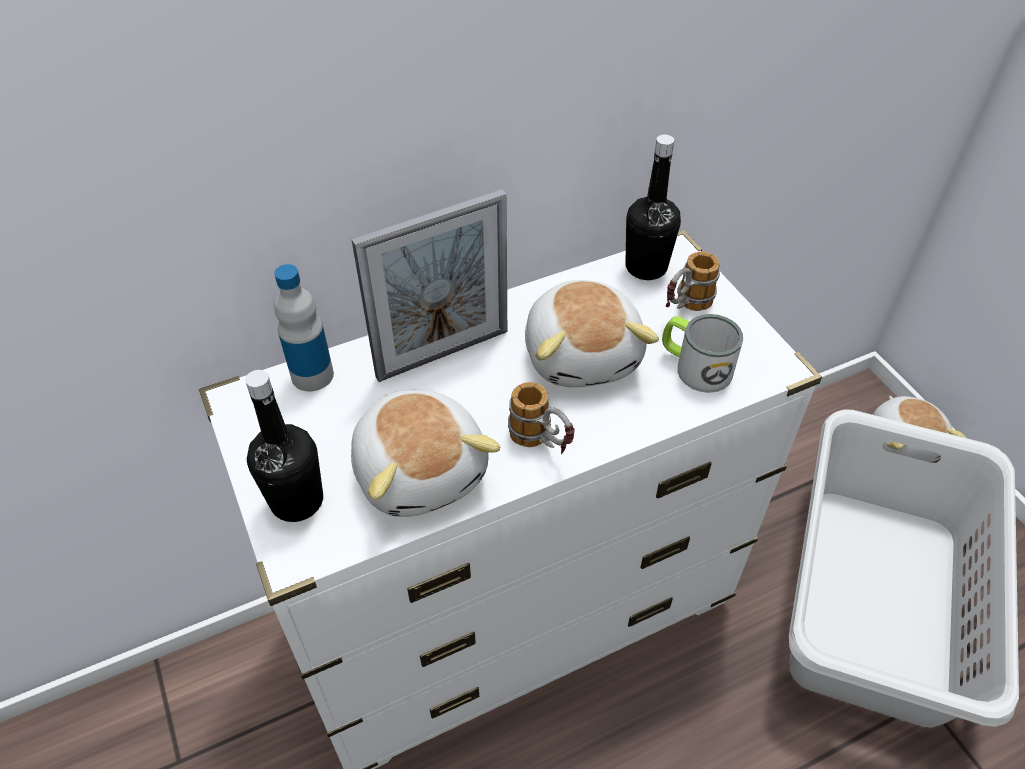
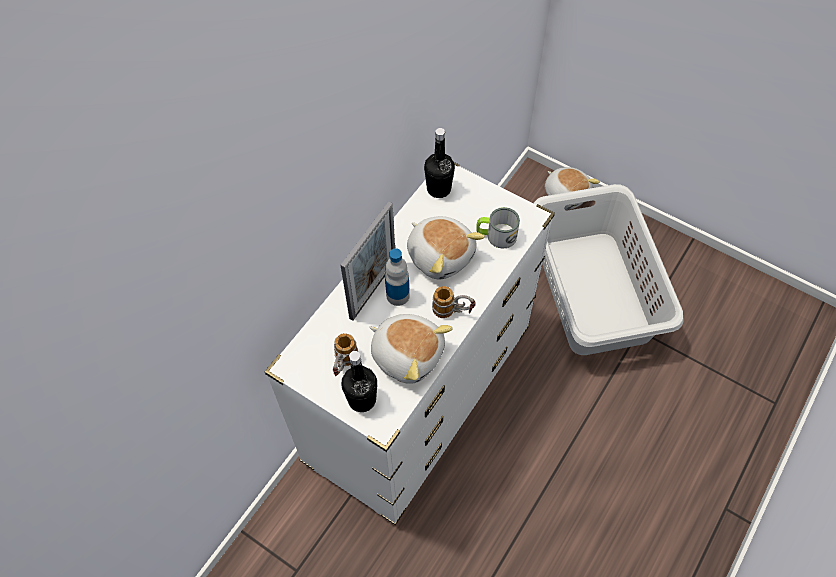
camera: 30 degrees left, 10 degrees up
(312, 375) = (317, 334): bottle -> bottle (398, 295)
(685, 307) = (472, 204): mug -> mug (344, 365)

